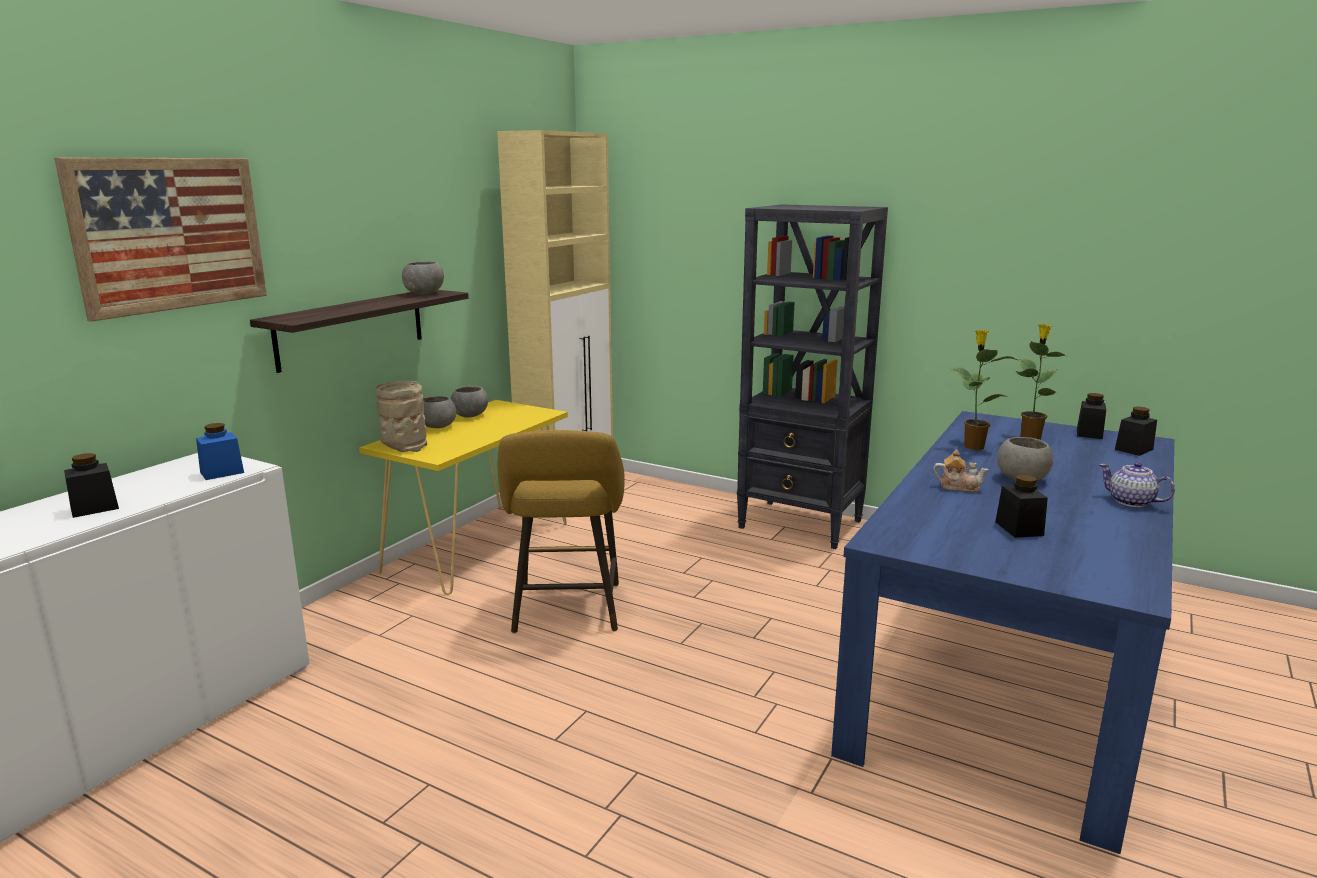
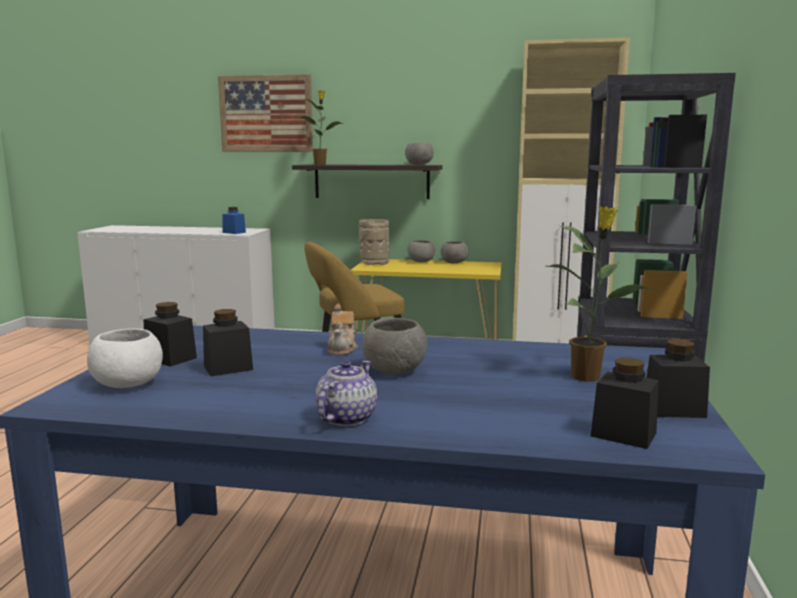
camera: 70 degrees right, 5 degrees down
(94, 508) = (182, 230): black jar -> black jar (171, 358)
(972, 446) = (501, 352): potted plant -> potted plant (320, 164)
(1073, 567) = (127, 384): none -> white bowl

